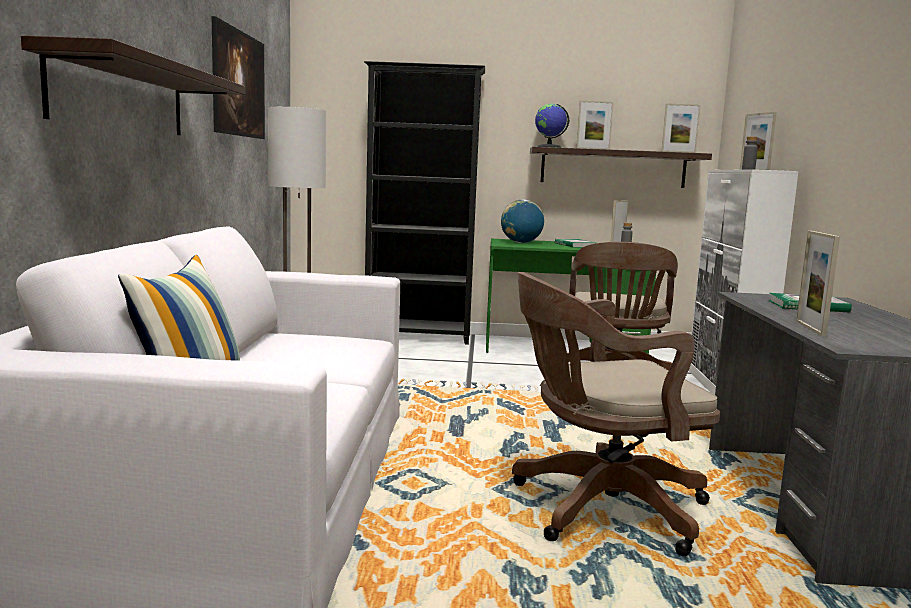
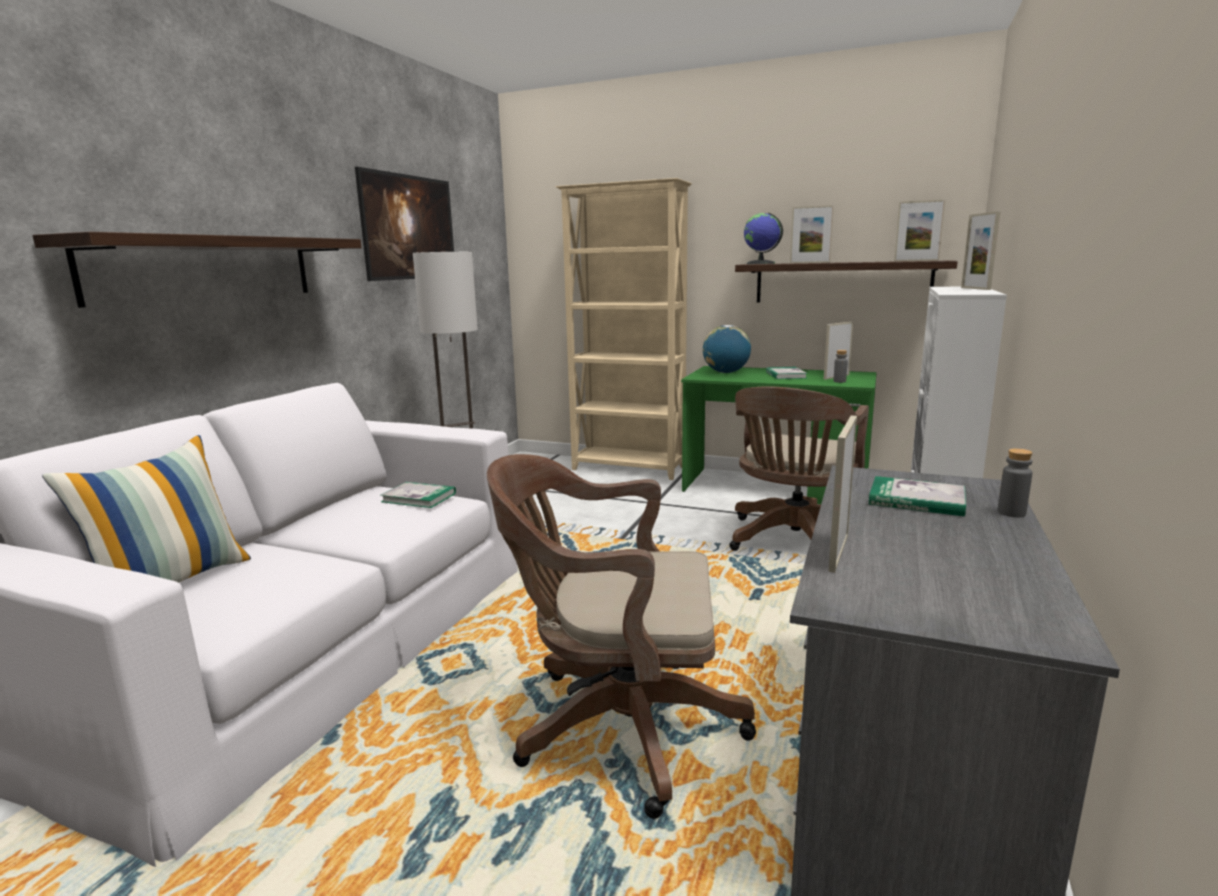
camera: 20 degrees right, 5 degrees up
(335, 337) = (419, 497): none -> book
(419, 337) = (629, 469): black bookcase -> beige bookcase
(748, 169) = (958, 290): grey bottle -> grey bottle (1011, 513)

